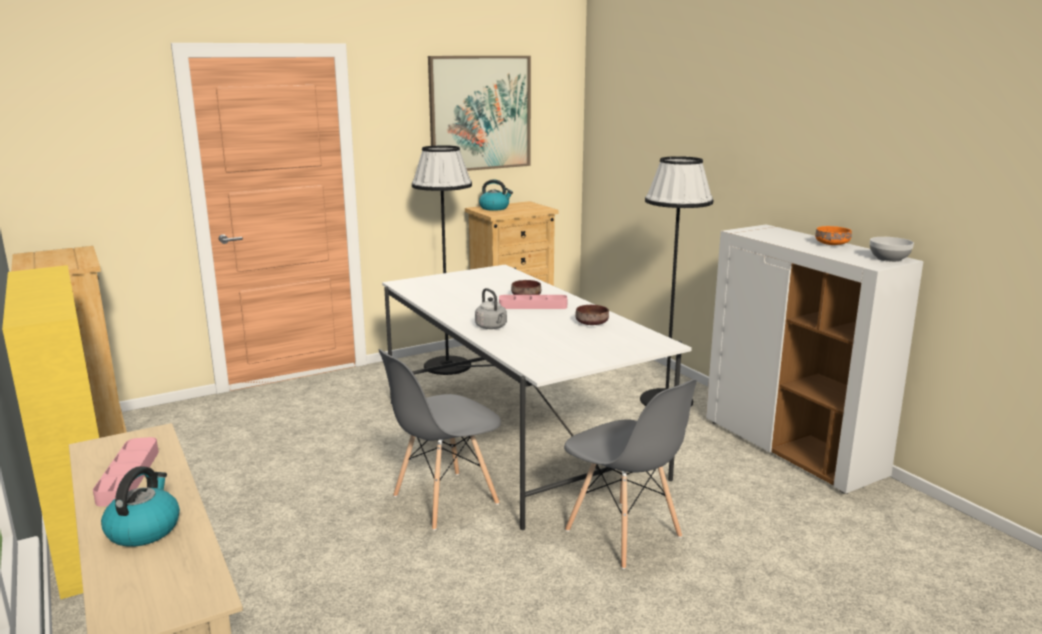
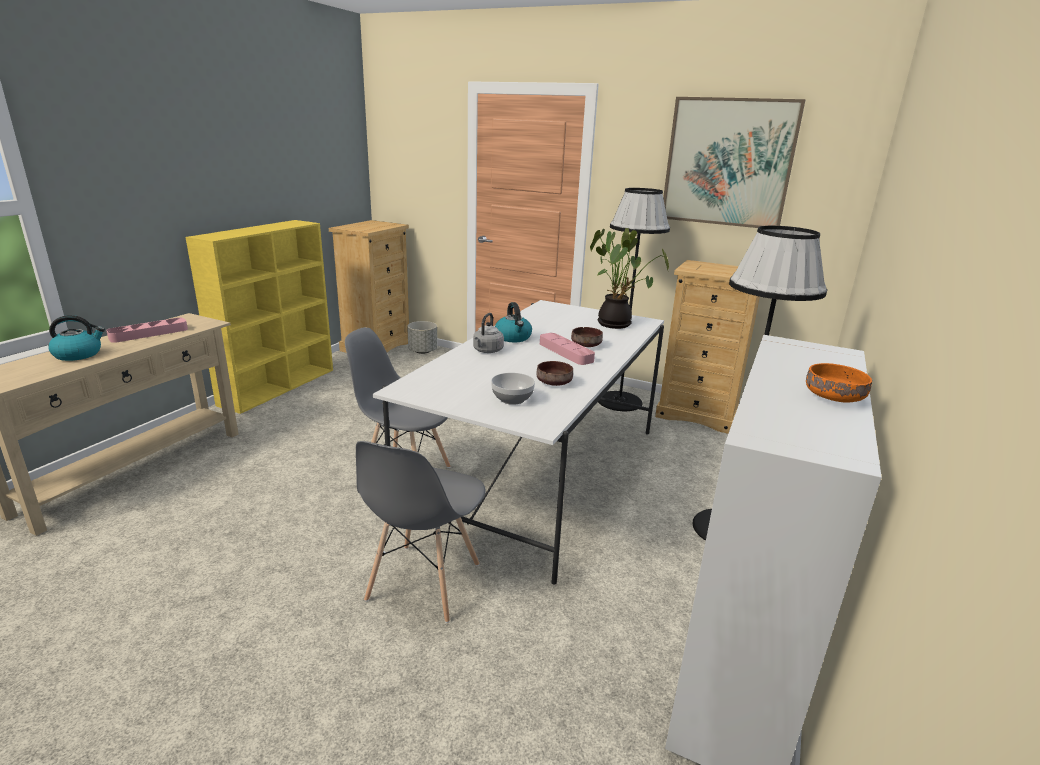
camera: 55 degrees right, 5 degrees up
(164, 415) = (423, 351): none -> grey planter
(492, 277) = (617, 324): none -> potted plant
(495, 208) = (709, 266): kettle -> kettle (513, 338)
(888, 259) = (825, 445): bowl -> bowl (511, 399)

